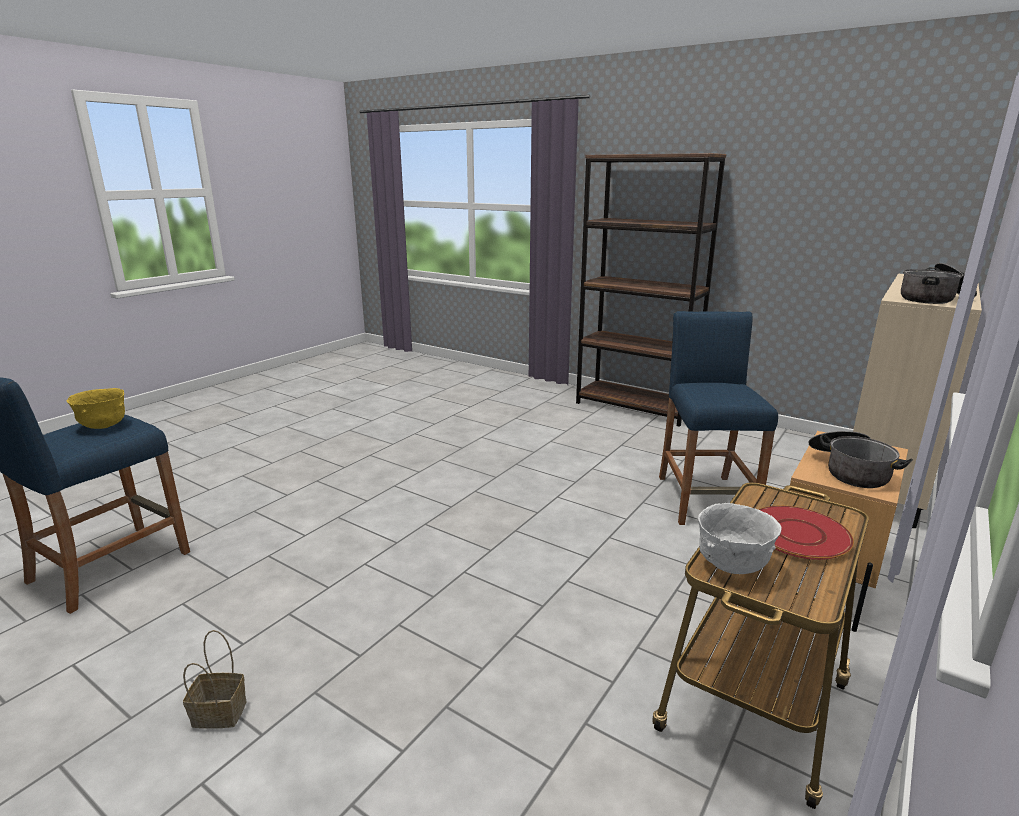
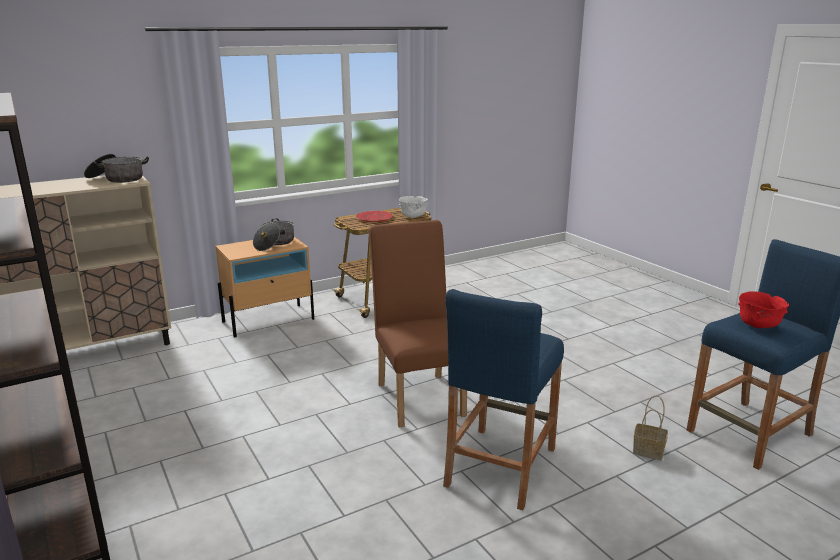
camera: 155 degrees left, 0 degrees up
(103, 426) = (758, 326): yellow bowl -> red bowl
(217, 714) = (614, 341): basket -> basket (649, 451)
(499, 521) = (419, 395): none -> brown chair
(705, 499) = (241, 372): blue stool -> blue stool (500, 466)

